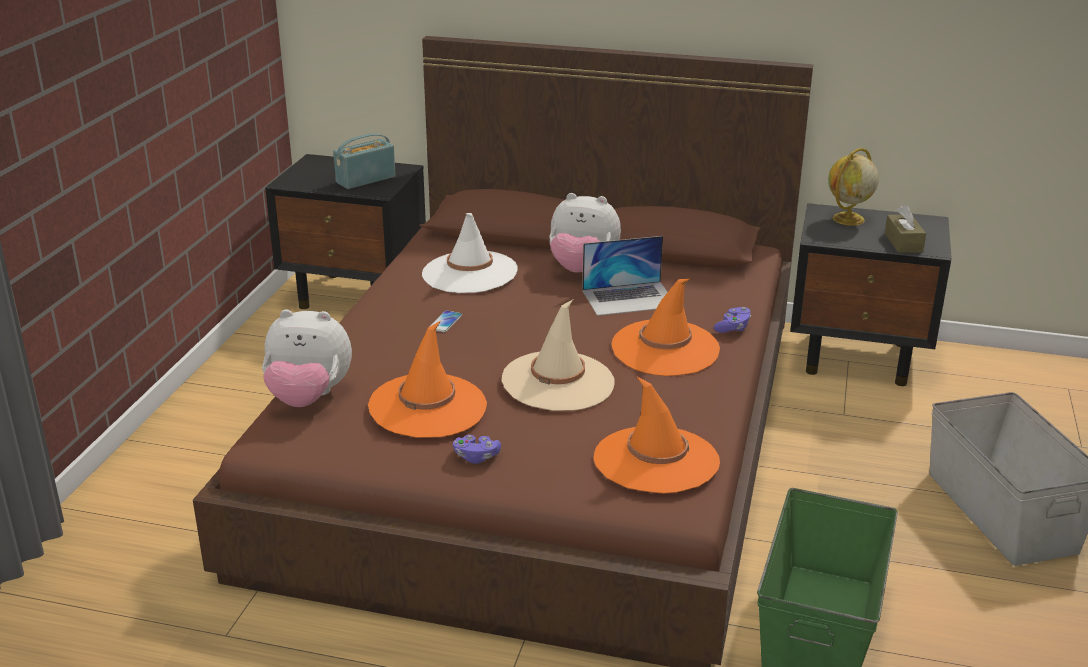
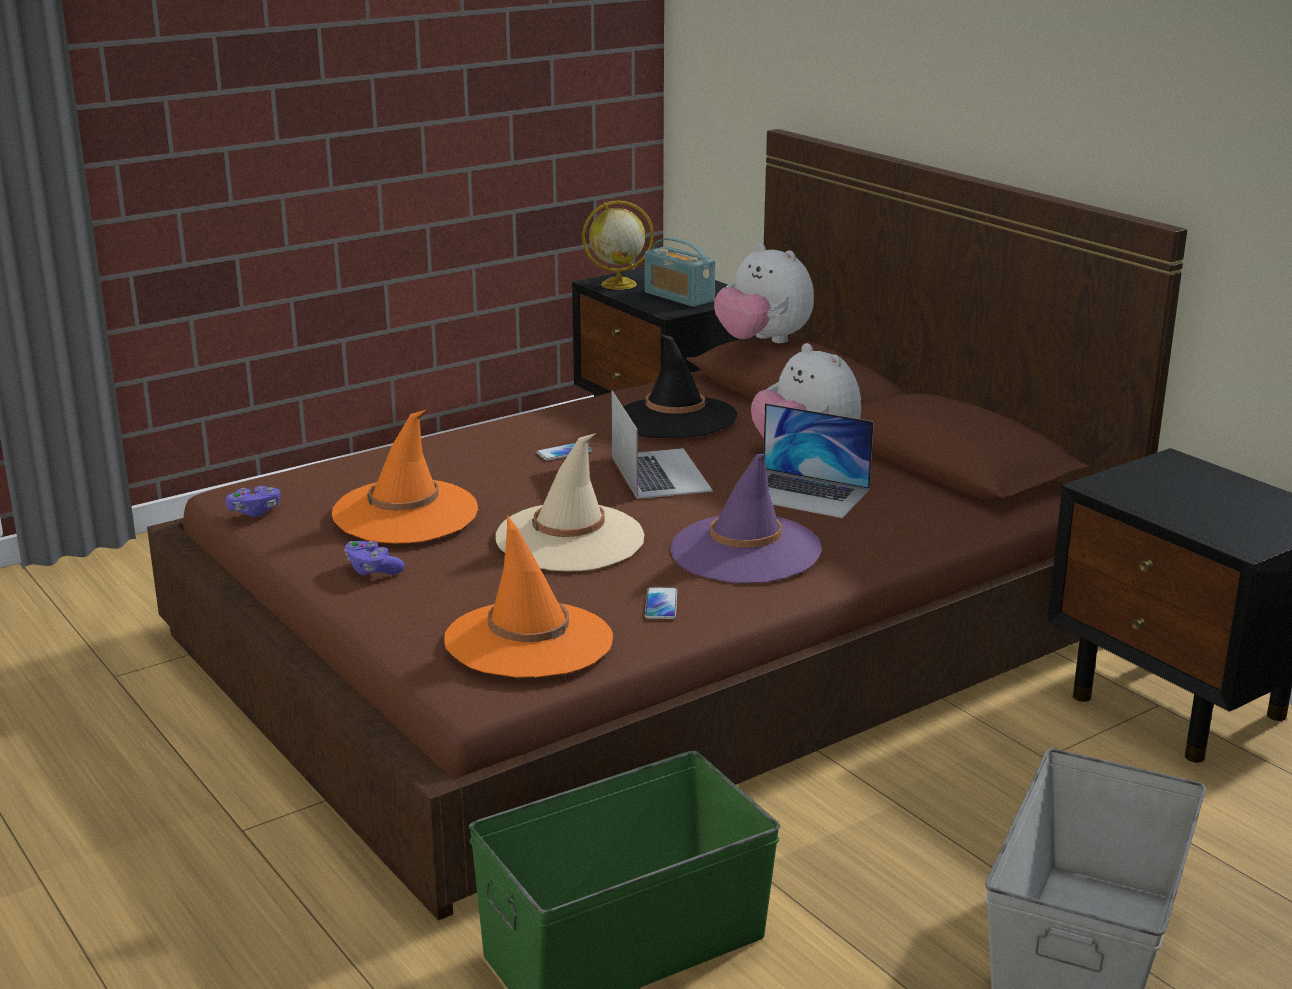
camera: 40 degrees right, 5 degrees down
(308, 398) = (329, 472): plush toy -> plush toy (762, 342)
(365, 179) = (679, 297): radio -> radio turned 135 degrees counterclockwise
(469, 273) = (674, 419): white hat -> black hat
(530, 315) = (660, 473): none -> laptop
(665, 348) = (745, 550): orange hat -> purple hat
(682, 403) = (661, 604): none -> phone
(733, 328) = (867, 559): purple game controller -> purple game controller (254, 512)
(848, 219) = (1190, 479): globe -> globe (617, 284)
(903, 242) = (1219, 525): brown tissue box -> none

